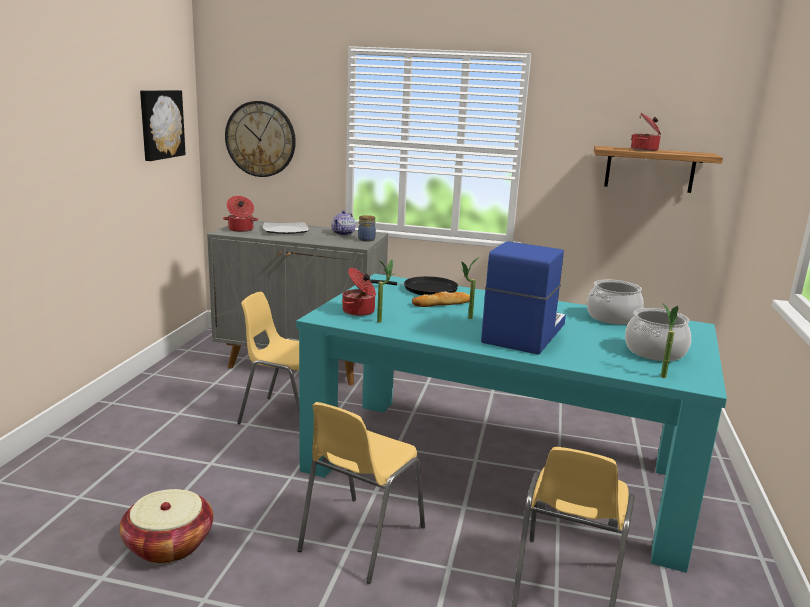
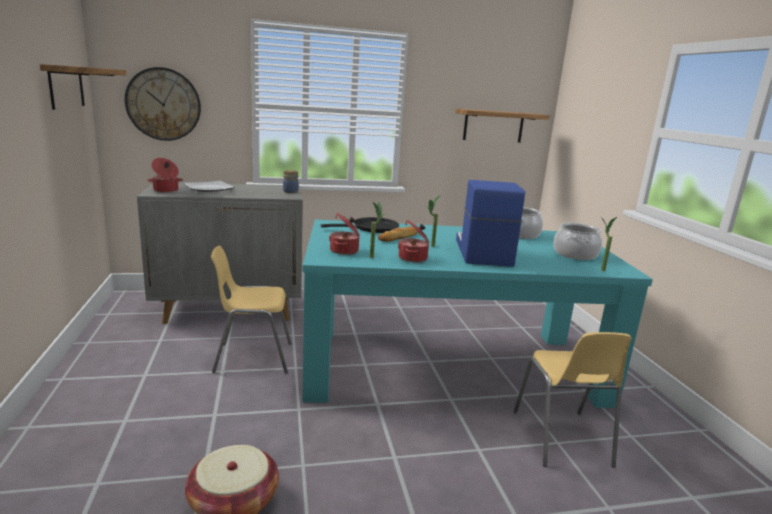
camera: 25 degrees left, 0 degrees up
(160, 124) = (66, 86): picture -> shelf
(343, 233) = (264, 188): teapot -> none
(360, 539) = (397, 446): yellow chair -> none
(645, 150) = (495, 111): cooking pot -> cooking pot (413, 258)

